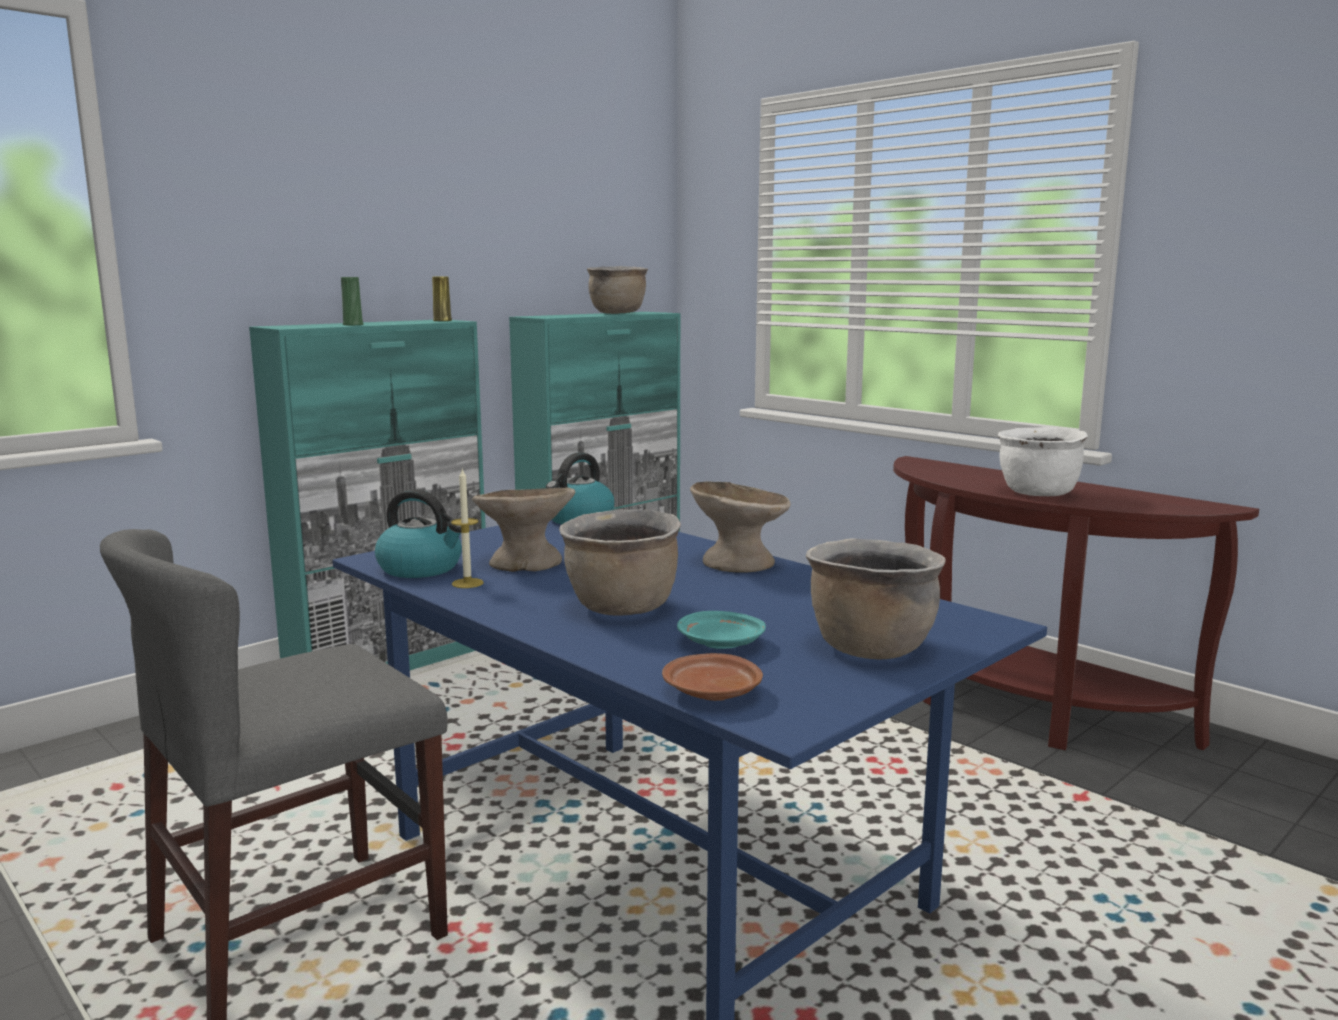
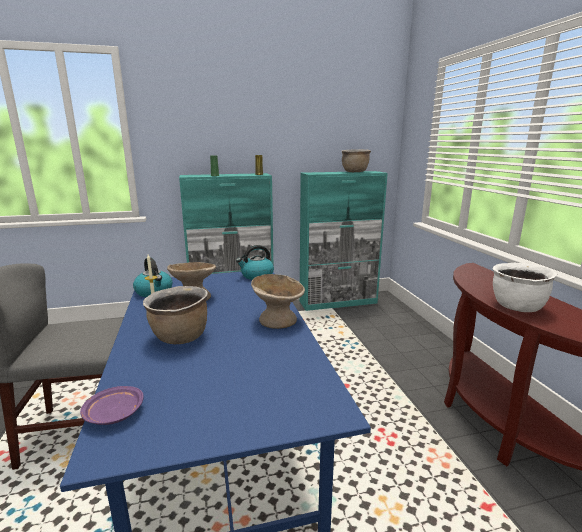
camera: 30 degrees right, 5 degrees up
(712, 693) = (113, 414): brown plate -> purple plate
(721, 643) = (178, 377): turquoise plate -> none
(870, 648) = (238, 407): brown cooking pot -> none

